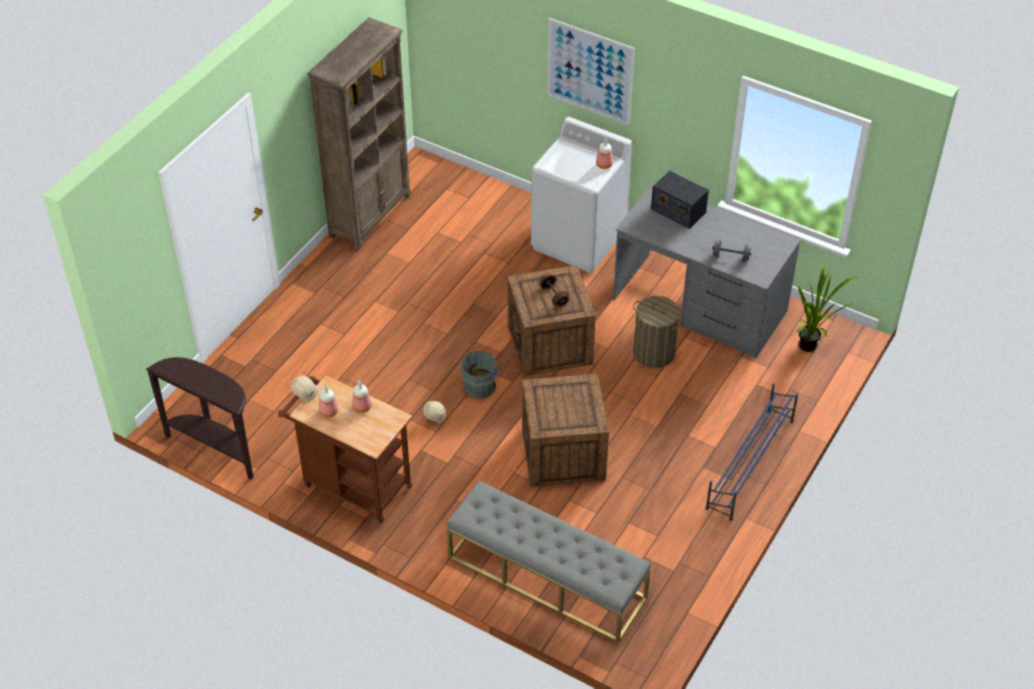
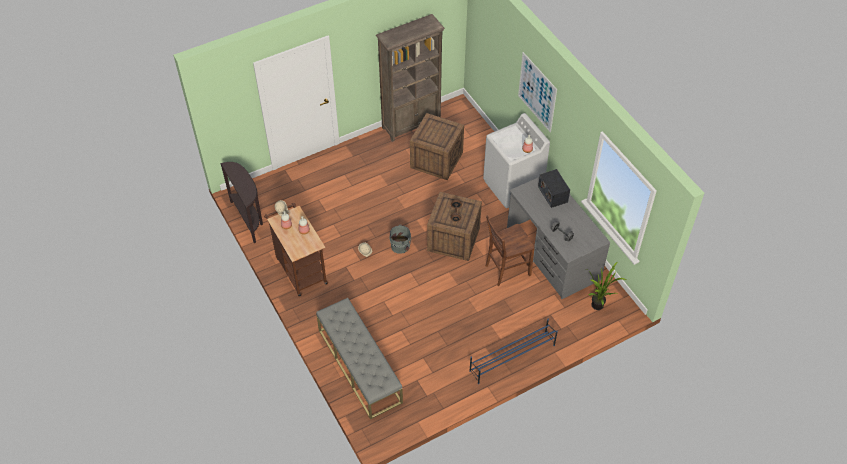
camera: 30 degrees right, 5 degrees up
(564, 454) = (416, 304): crate -> crate (437, 160)
(653, 353) = (506, 270): laundry basket -> brown chair

